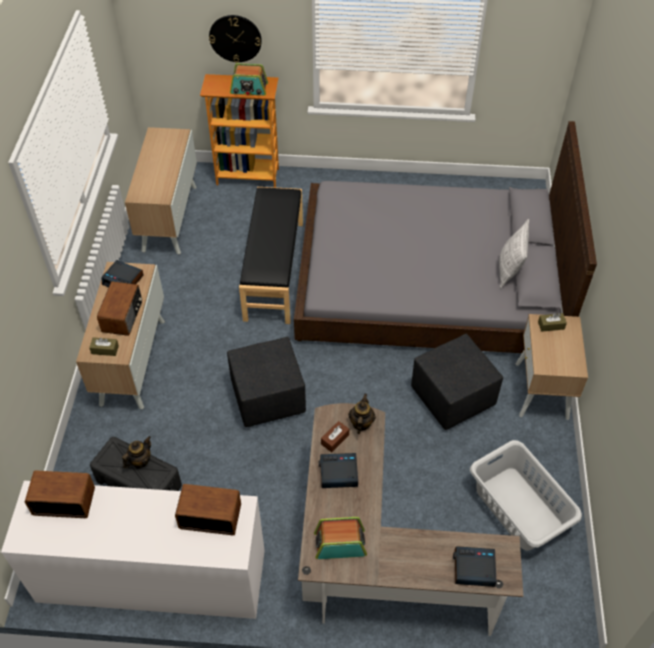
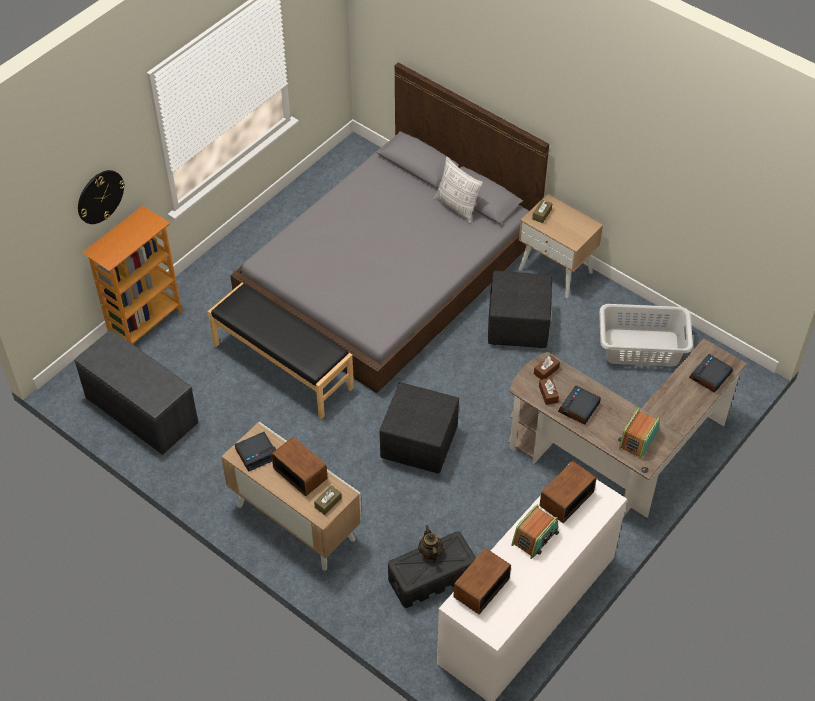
camera: 55 degrees left, 0 degrees up
(169, 217) = (140, 410): cabinet -> grey bench
(249, 89) = (138, 232): radio -> radio (535, 537)
(361, 423) = (546, 371): teapot -> brown tissue box

